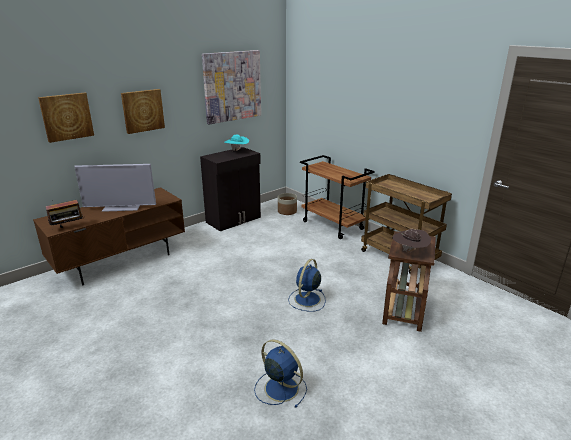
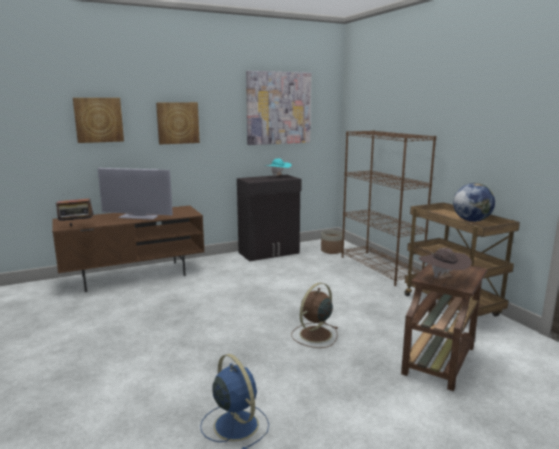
camera: 15 degrees right, 10 degrees down
(307, 300) = (314, 335): blue fan -> brown fan
(333, 225) = (380, 268): brown cart -> brown bookcase
(414, 192) = (471, 220): none -> globe

